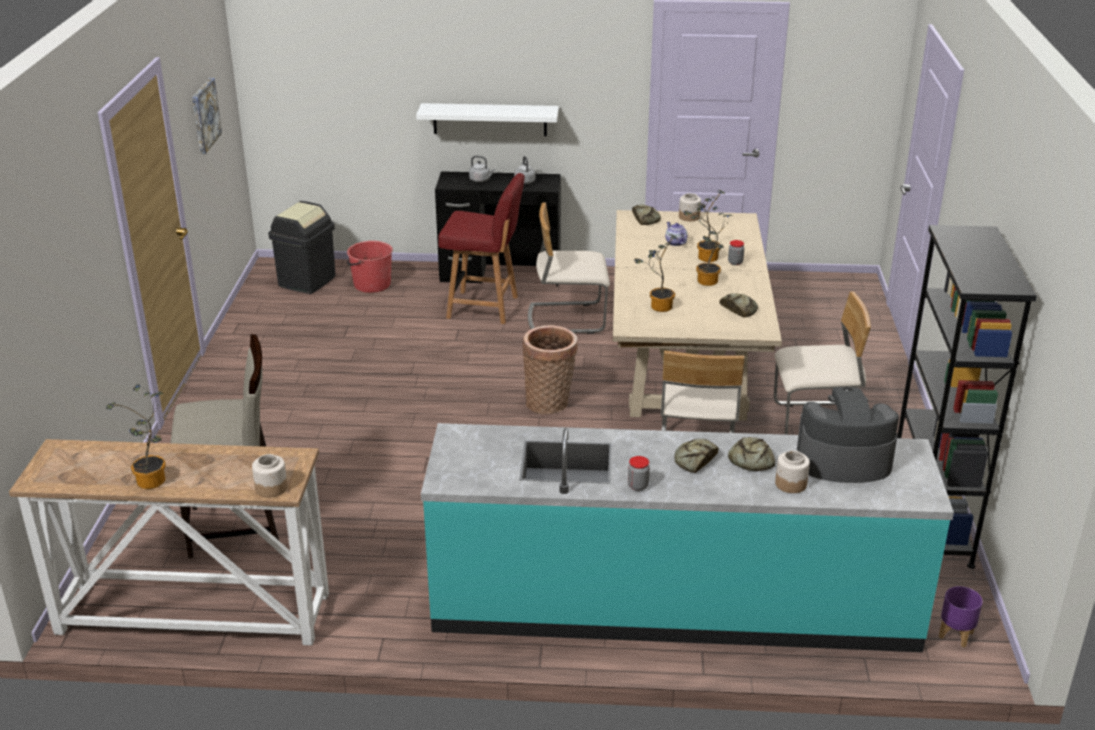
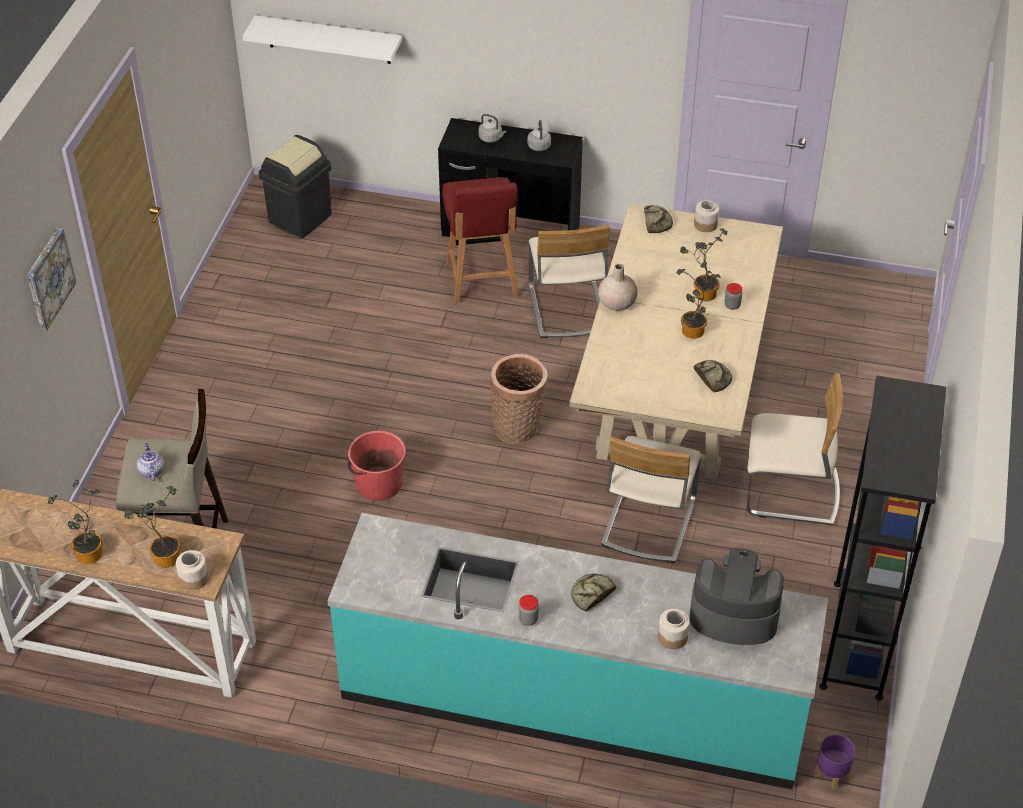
camera: 10 degrees right, 15 degrees up
(204, 115) = (189, 68): picture -> picture (49, 278)
(371, 284) = (368, 231): red bucket -> red bucket (378, 483)
(484, 307) = (482, 281): red chair -> red chair turned 60 degrees clockwise
(490, 119) = (506, 73): white shelf -> white shelf (329, 40)
(567, 318) = (566, 308): beige chair -> beige chair turned 105 degrees counterclockwise
(631, 269) = (617, 303): none -> beige vase
(658, 306) = (628, 364): potted plant -> potted plant (163, 557)
(675, 242) = (677, 266): teapot -> teapot (151, 471)
(750, 460) = (644, 602): bread -> none

